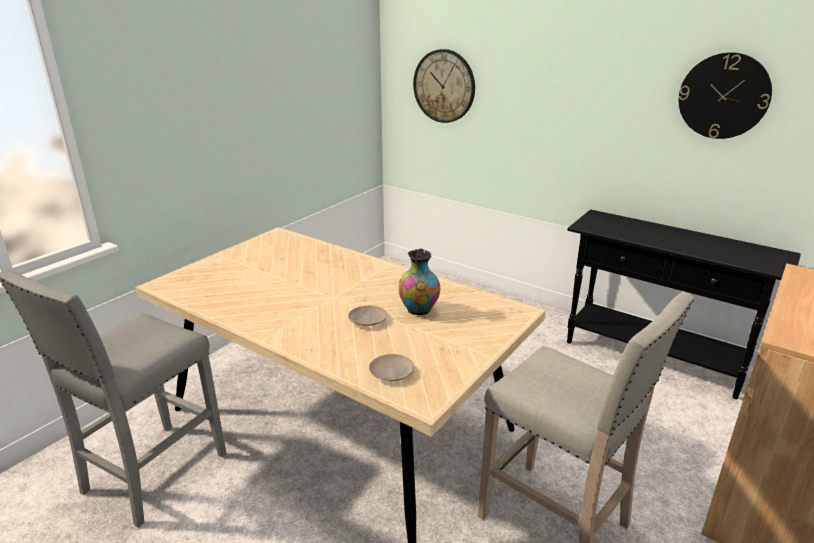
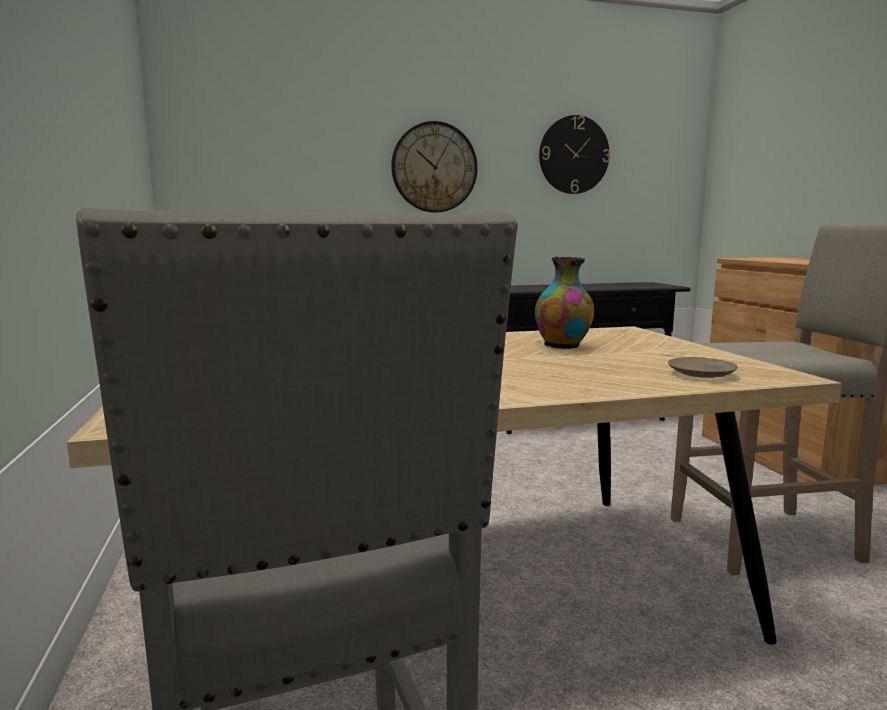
camera: 50 degrees left, 15 degrees down
(367, 320) = (549, 361): beige plate -> none
(444, 86) = (267, 168): wall clock -> wall clock (434, 167)

